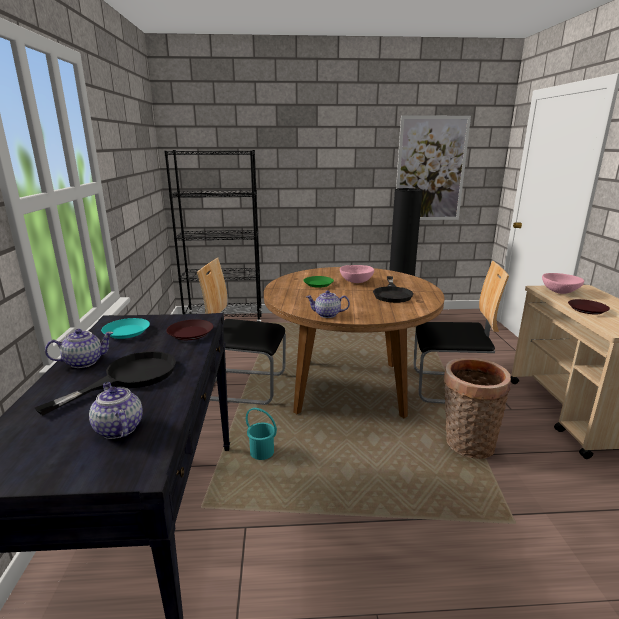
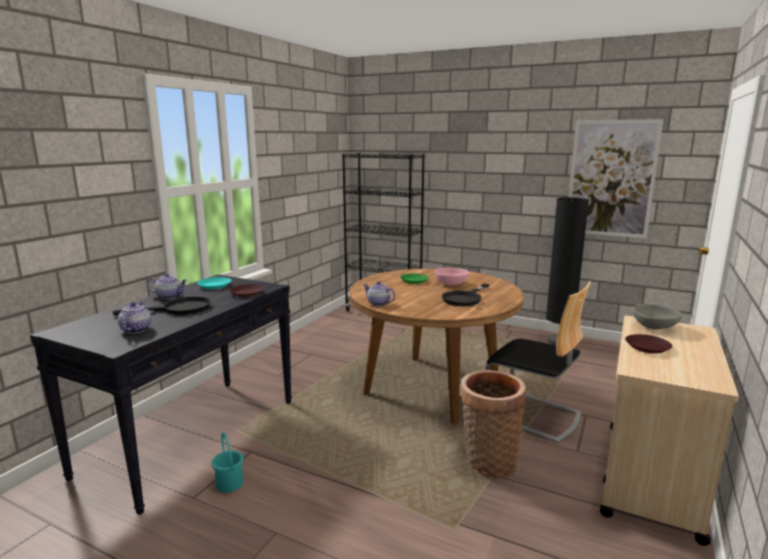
camera: 30 degrees right, 5 degrees down
(245, 386) = (347, 364): chair -> none
(262, 452) = (310, 412): turquoise bucket -> turquoise bucket (229, 484)
(559, 292) = (654, 327): pink bowl -> grey bowl

